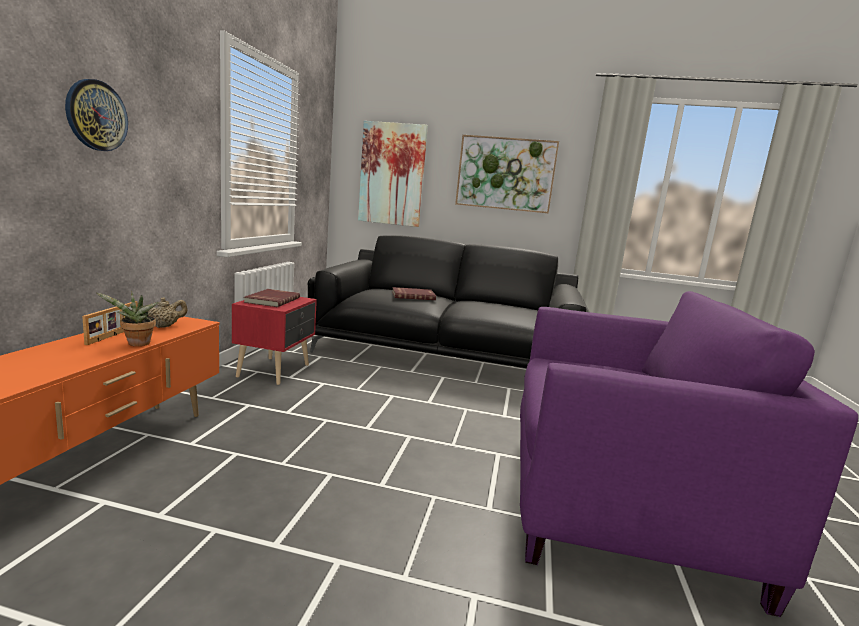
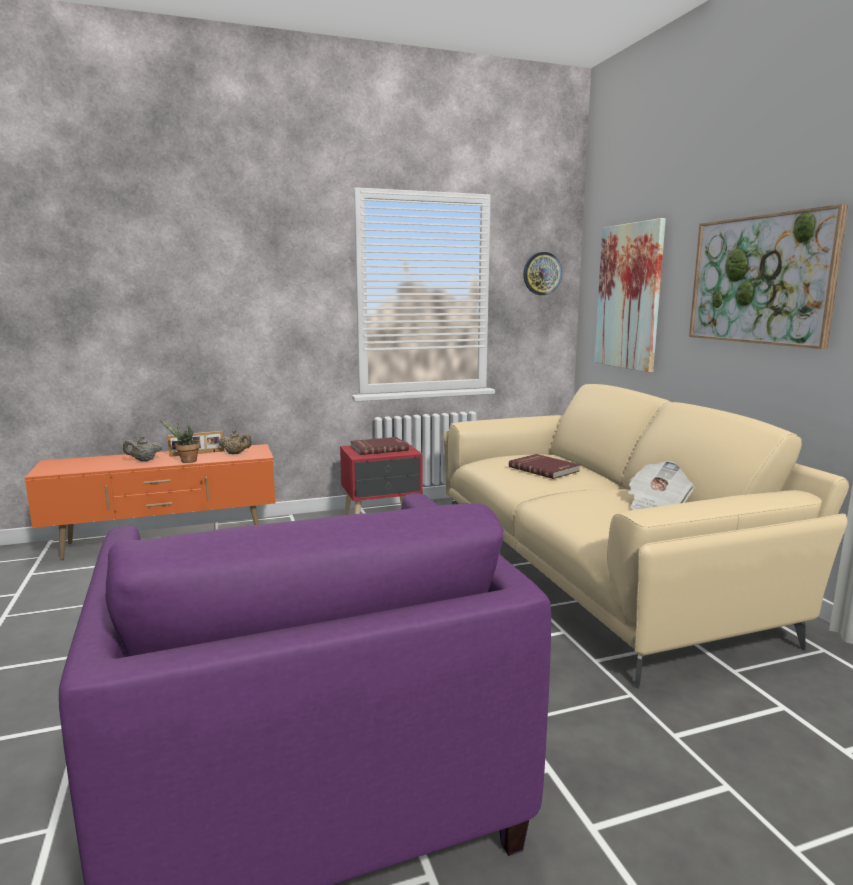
camera: 60 degrees right, 0 degrees up
(67, 356) = (143, 460): none -> beige teapot
(96, 115) = (211, 292): wall clock -> wall clock (542, 273)
(447, 355) = (595, 568): black sofa -> beige sofa
(507, 304) = (657, 505): none -> newspaper

